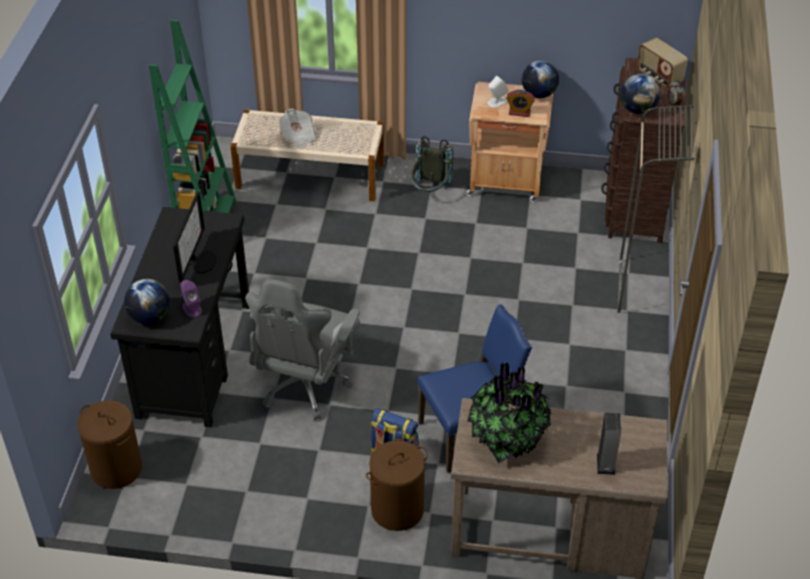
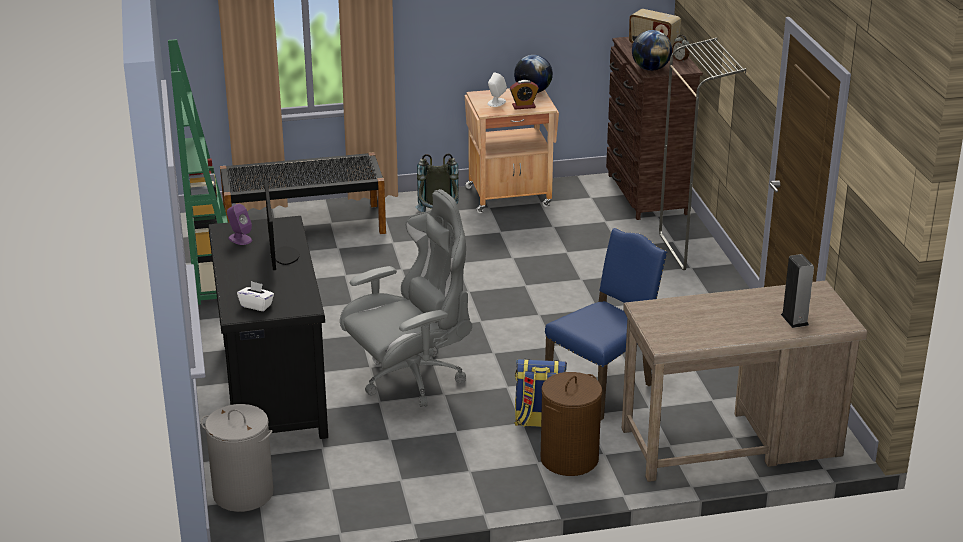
camera: 20 degrees left, 15 degrees down
(116, 468) = (242, 493): brown laundry basket -> grey laundry basket
(150, 317) = (256, 305): globe -> white tissue box
(192, 308) = (298, 291): purple speaker -> purple speaker (240, 239)
(298, 137) = (293, 177): newspaper -> none
(306, 381) = (407, 381): grey office chair -> grey office chair turned 120 degrees counterclockwise
(310, 175) = (304, 225): beige bench -> black bench
(507, 437) = (689, 320): potted plant -> none

